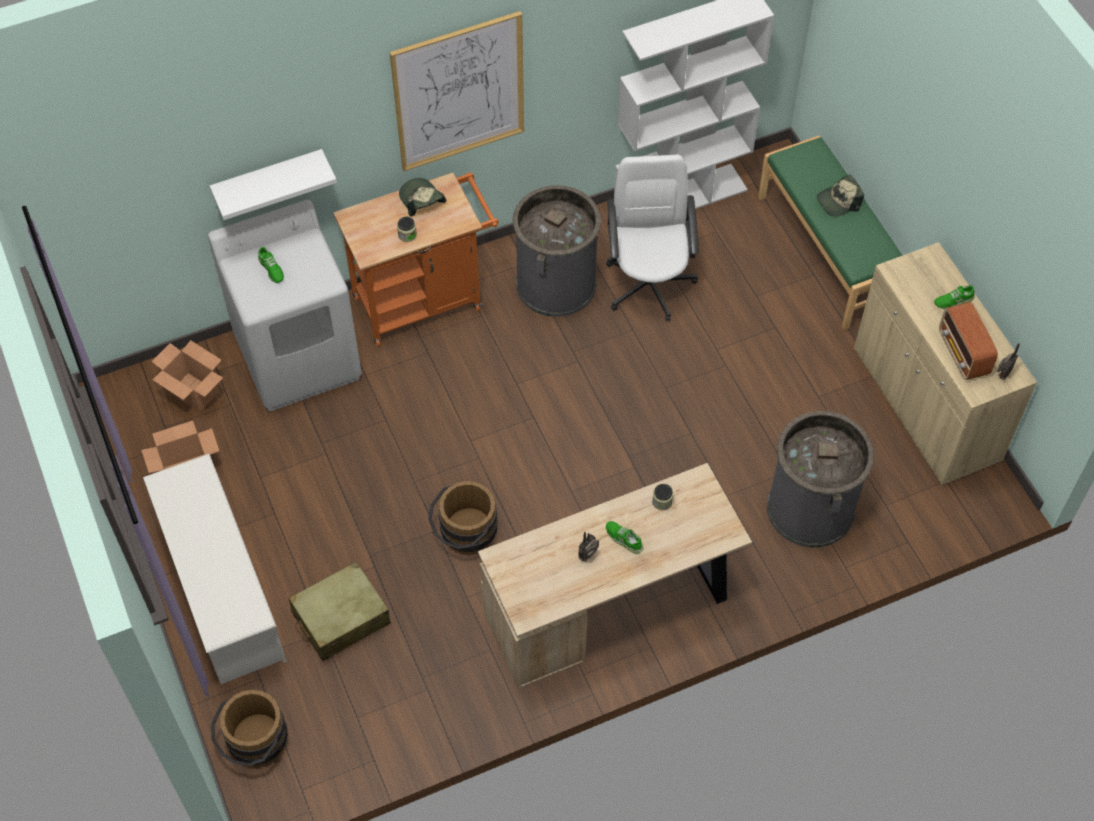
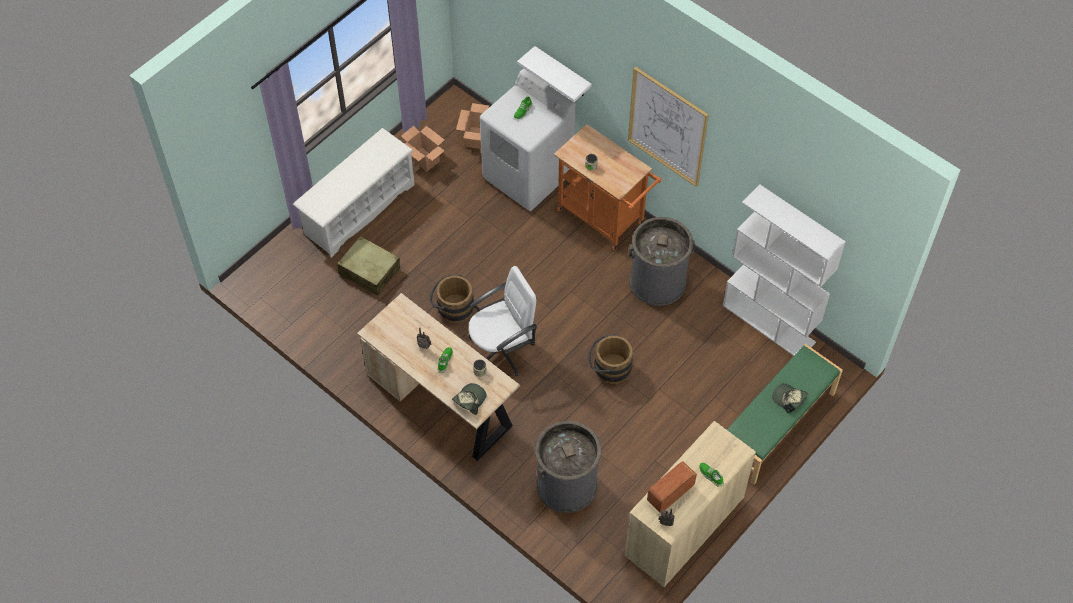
camera: 65 degrees right, 0 degrees up
(254, 745) = (276, 265): brown bucket -> brown bucket (609, 368)
(421, 200) = (621, 161): cap -> cap (469, 400)
(649, 283) = (688, 332): white office chair -> white office chair (502, 349)

